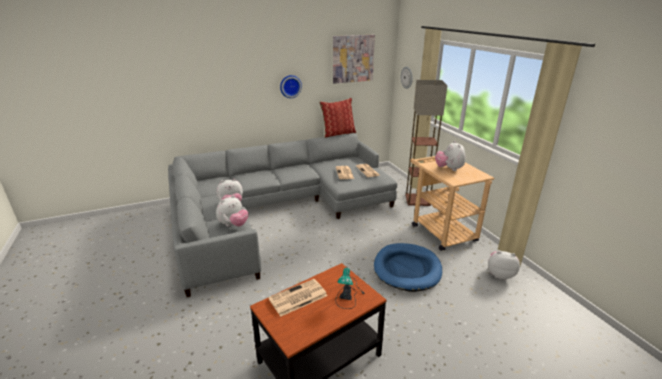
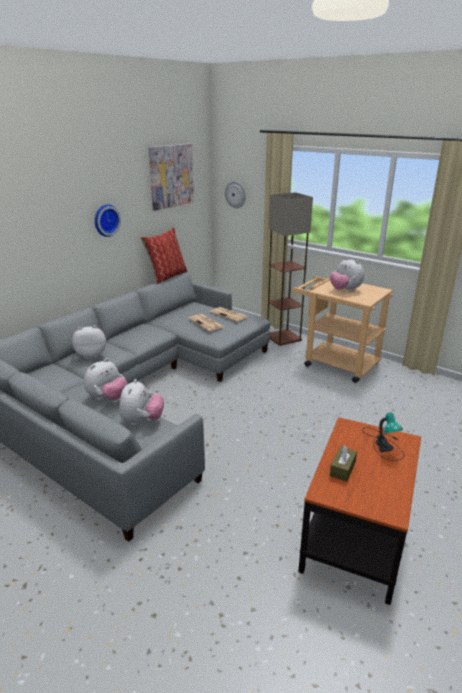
camera: 30 degrees left, 0 degrees up
(297, 298) = (342, 469): newspaper -> brown tissue box
(407, 269) = (344, 411): blue dog bed -> none
(500, 274) = (423, 388): plush toy -> plush toy (91, 355)

